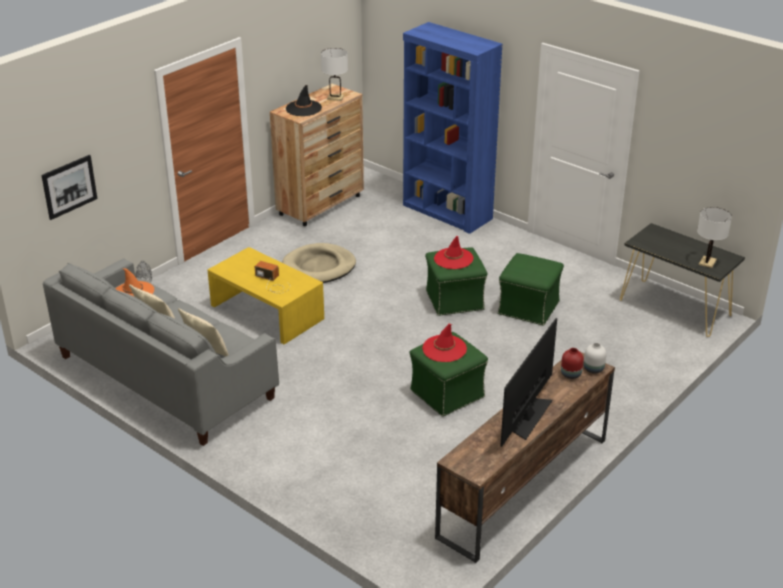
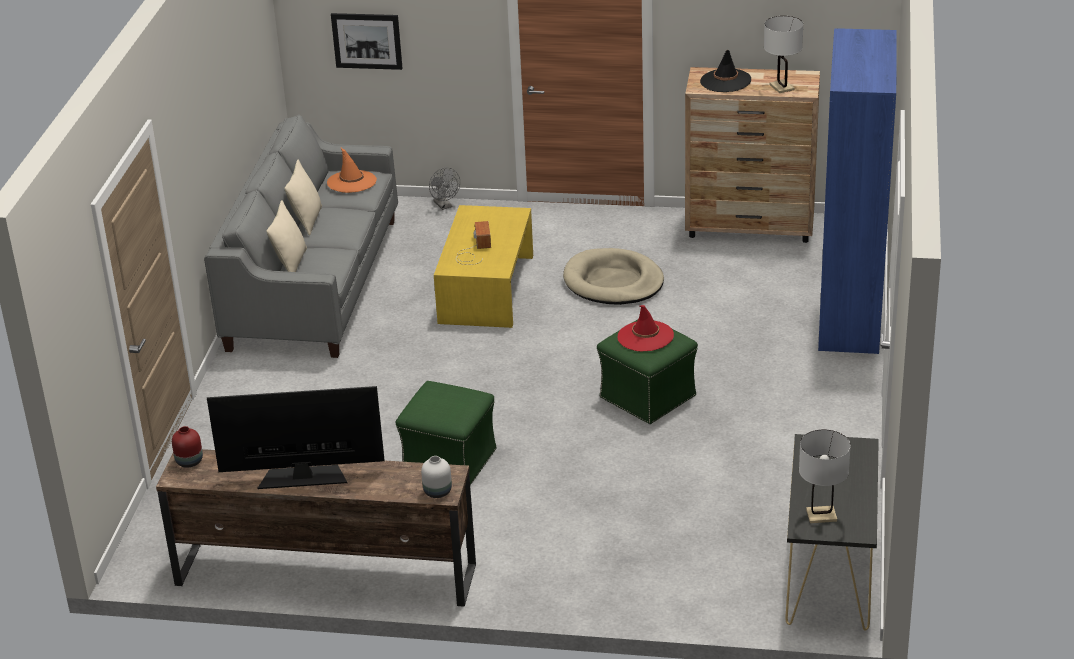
camera: 60 degrees right, 0 degrees up
(444, 349) = (444, 399): red hat -> none
(529, 308) = (692, 456): green ottoman -> none
(570, 374) = (412, 479): red vase -> red vase (190, 461)

